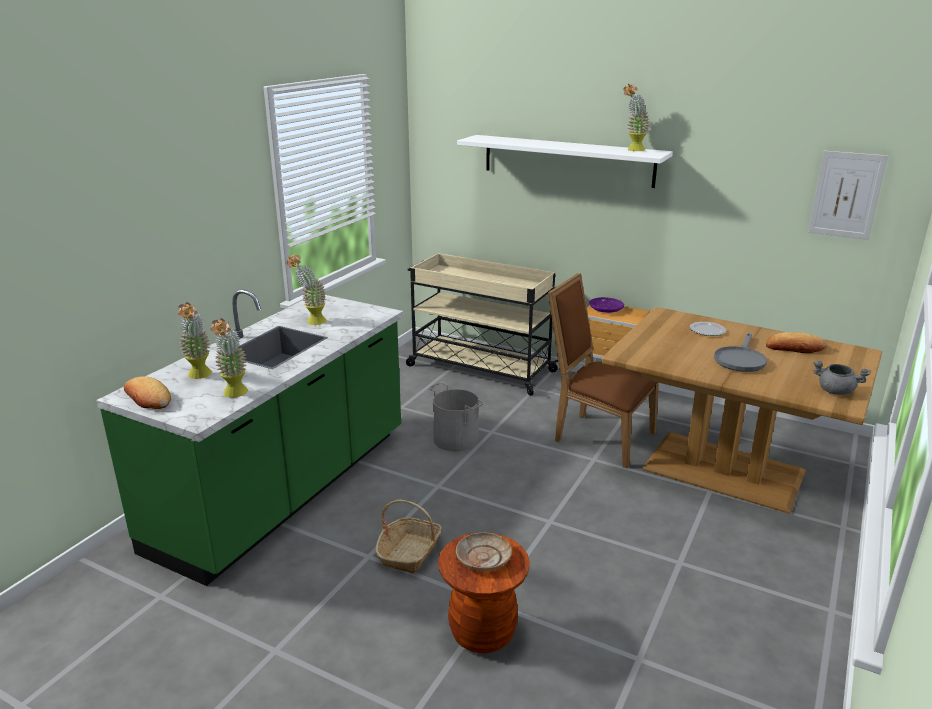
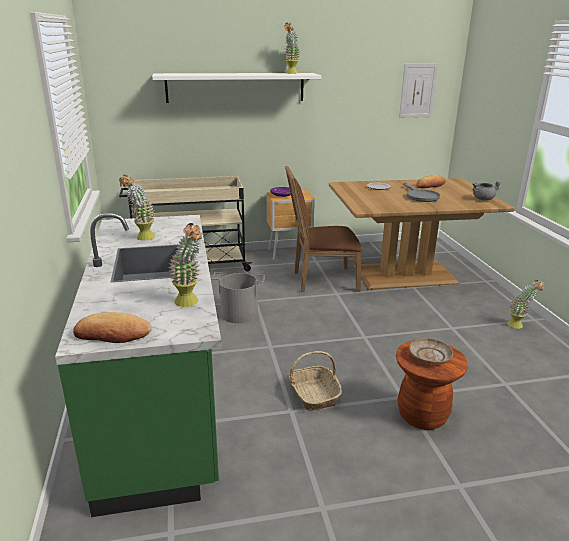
camera: 40 degrees left, 0 degrees up
(200, 376) = (127, 302): potted plant -> potted plant (519, 326)

